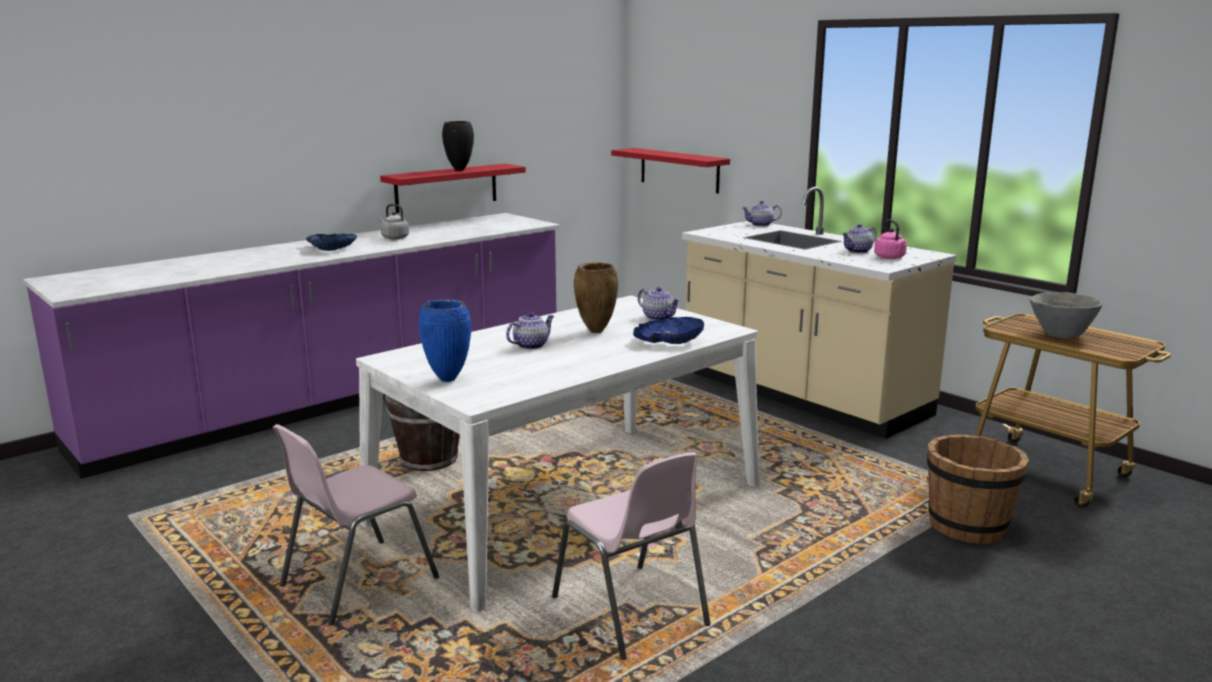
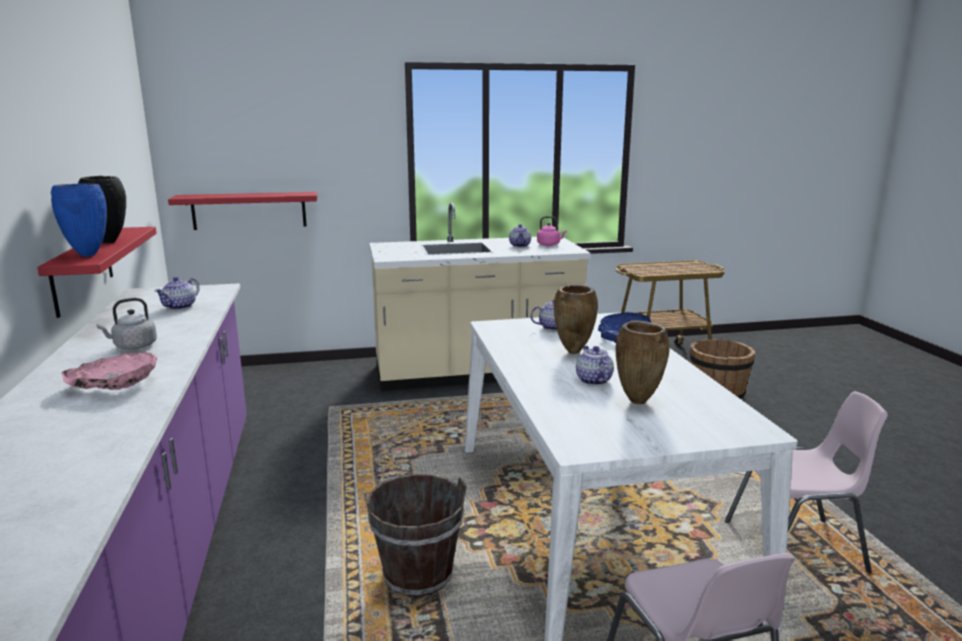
camera: 60 degrees left, 0 degrees up
(332, 248) = (115, 384): blue bowl -> pink bowl
(448, 379) = (680, 431): blue vase -> blue vase (89, 255)
(498, 363) = (639, 402): none -> brown vase
(760, 224) = (392, 244): teapot -> teapot (180, 307)
(1060, 335) = (666, 269): grey bowl -> none

